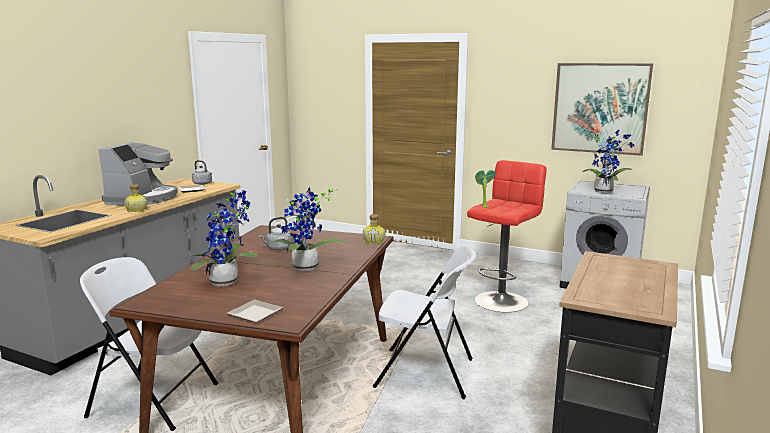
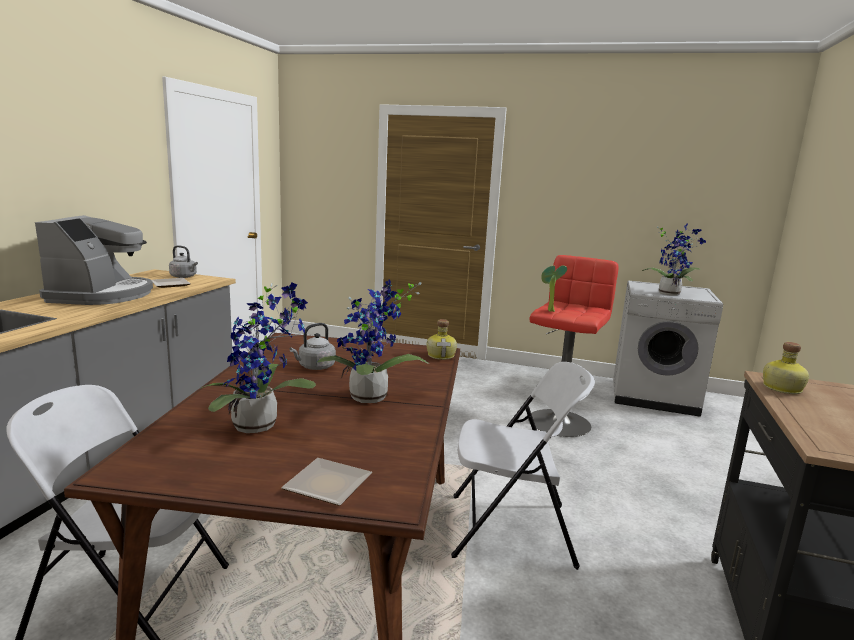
camera: 10 degrees left, 0 degrees up
(136, 210) = (94, 311): bottle -> bottle (780, 388)
(600, 108) = (657, 200): picture -> none

